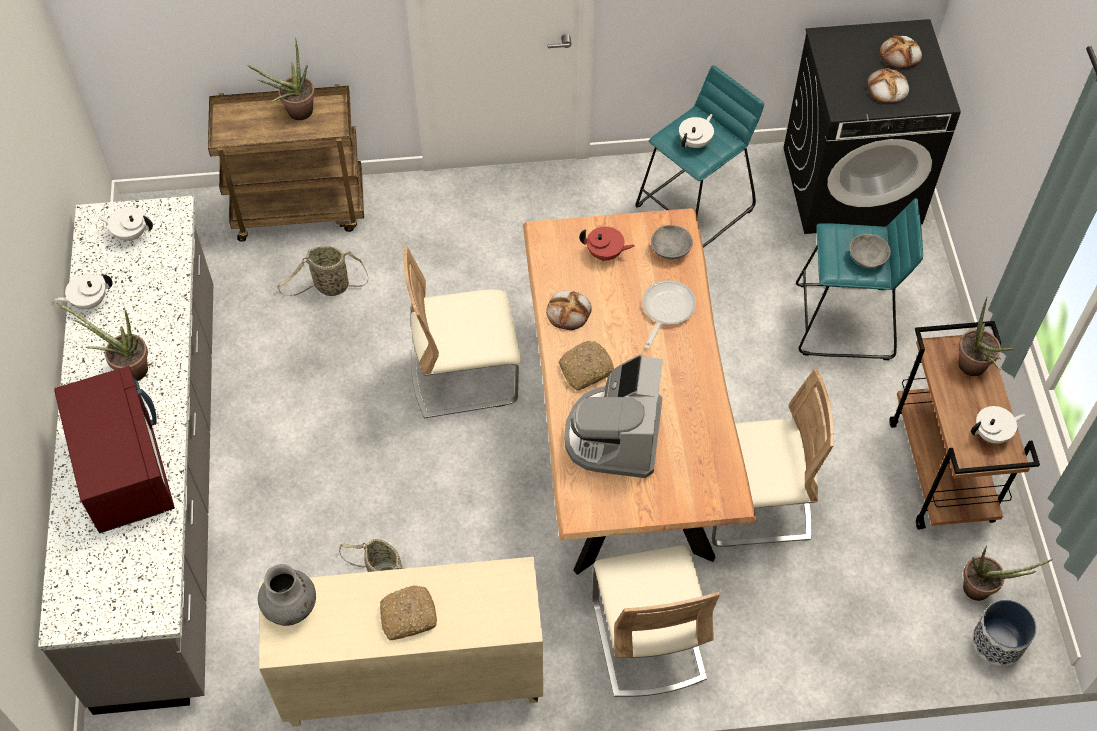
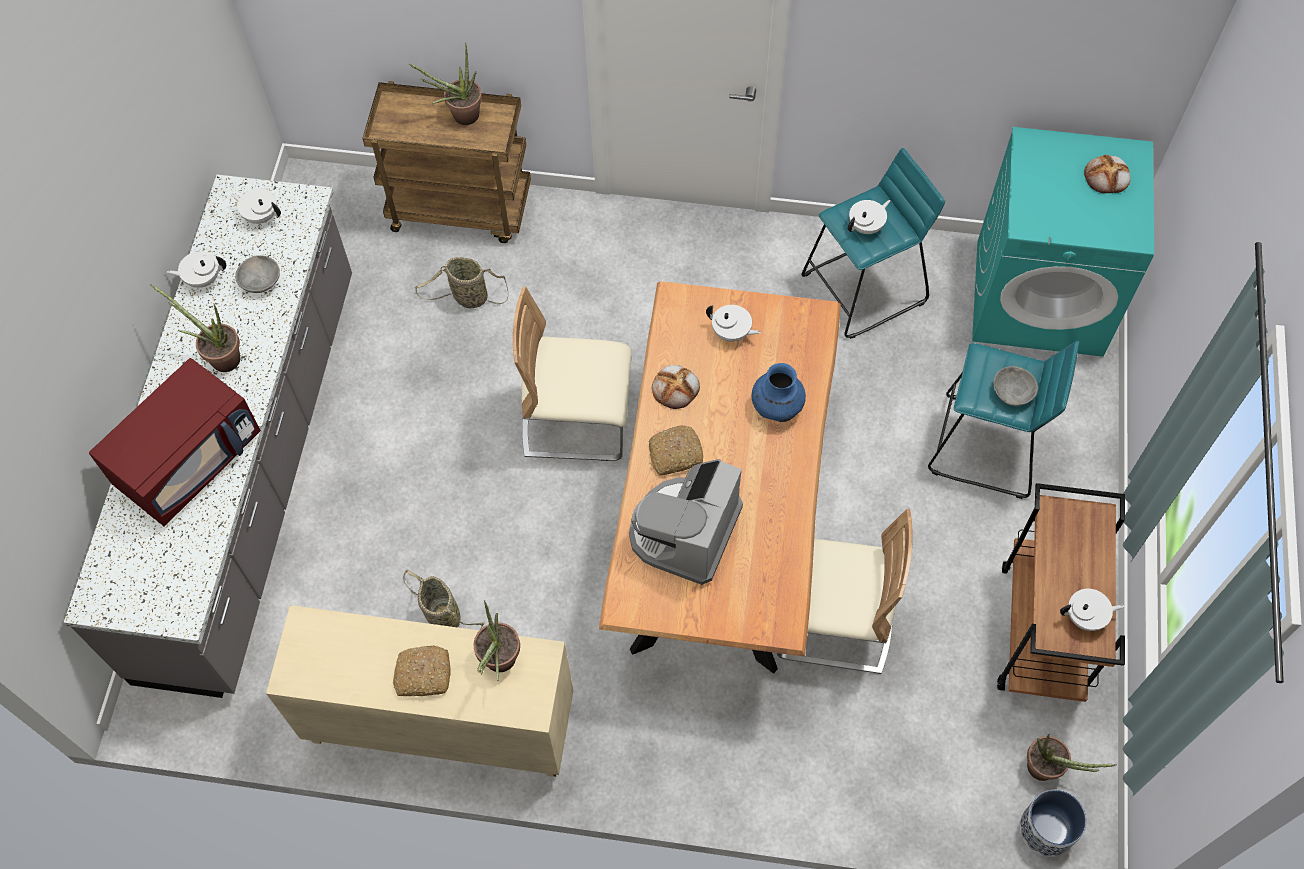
camera: 15 degrees right, 5 degrees up
(123, 468) = (189, 459): red microwave -> red microwave turned 45 degrees clockwise
(291, 608) = (313, 639): grey vase -> none
(605, 253) = (731, 333): red teapot -> white teapot
(648, 639) = (684, 739): beige chair -> none
(666, 310) = (776, 408): frying pan -> blue vase
(671, 250) = (801, 343): grey bowl -> grey bowl (262, 282)
(852, 185) = (1040, 297): black washing machine -> turquoise washing machine
(887, 88) = (1080, 212): bread -> none
(973, 370) = (1087, 543): potted plant -> potted plant (499, 664)

